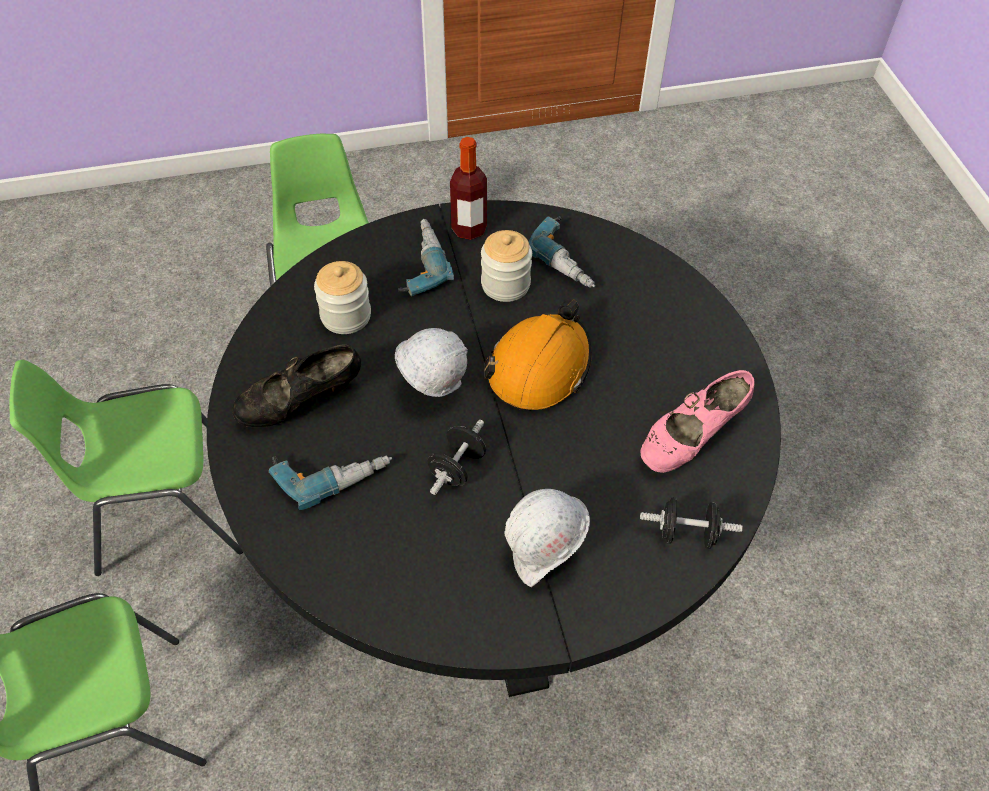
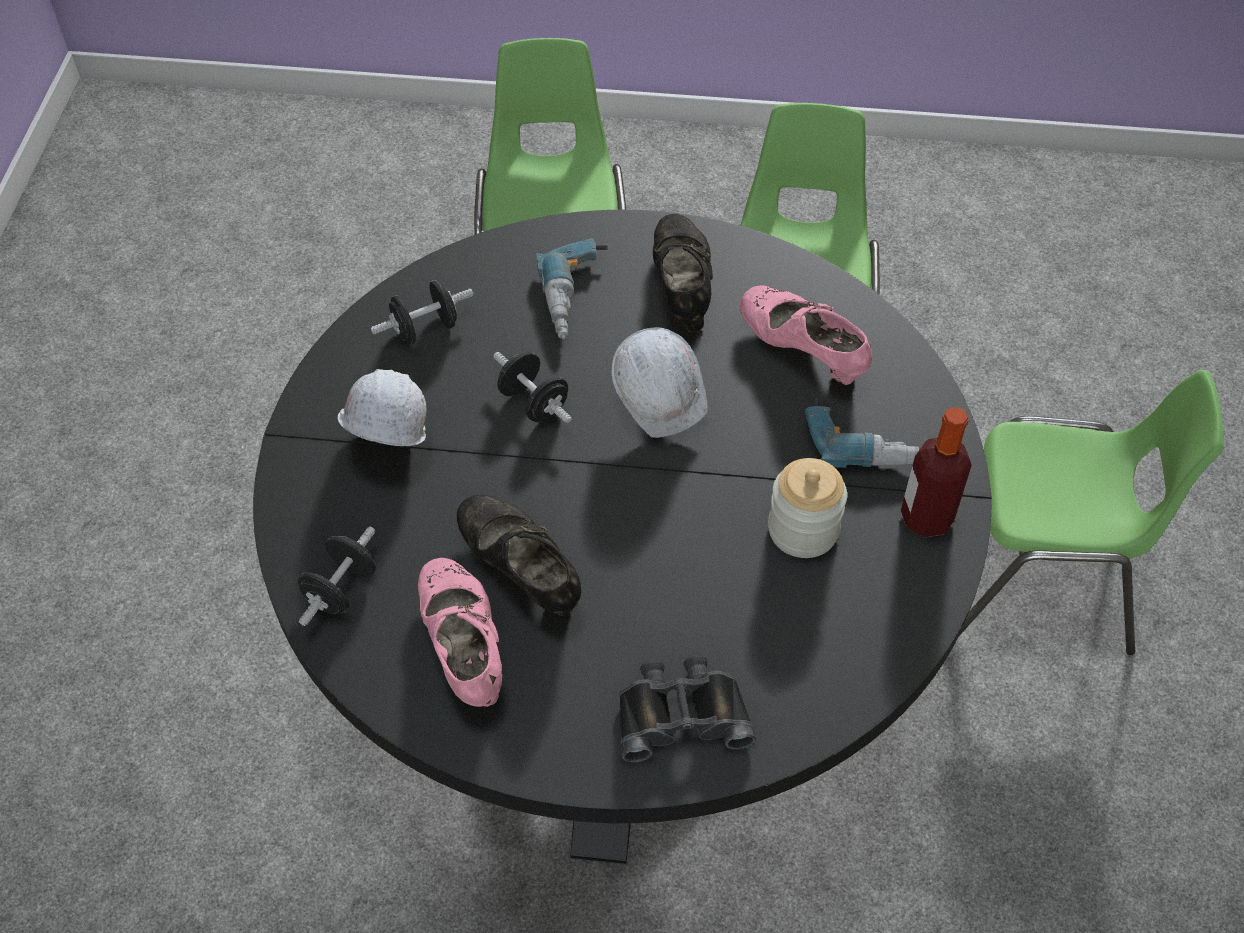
camera: 110 degrees right, 0 degrees up
(346, 316) = (802, 352): jar -> pink shoe
(404, 577) = (425, 328): none -> black dumbbell
(539, 367) = (644, 523): orange hard hat -> none
(569, 259) = (829, 621): power drill -> none
(614, 426) = (520, 572): none -> black shoe
(671, 313) = (681, 714): none -> black binoculars

